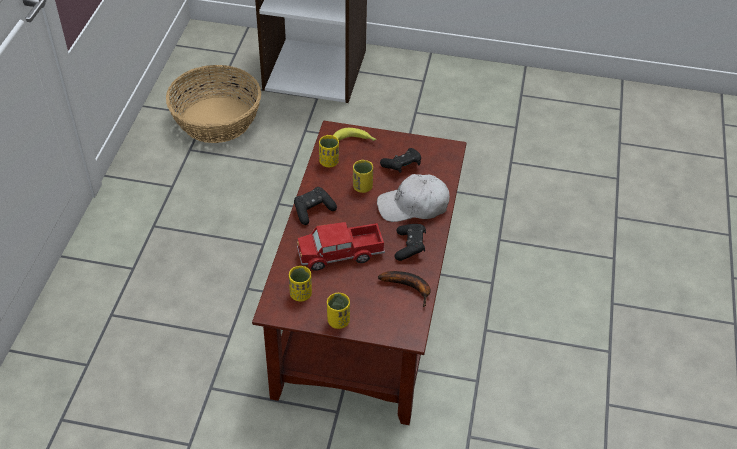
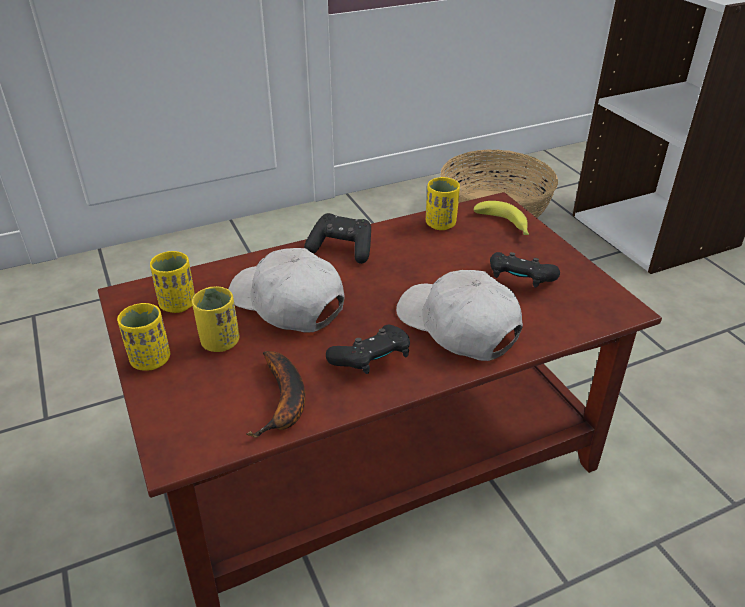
camera: 55 degrees right, 10 degrees down
(340, 253) = (287, 303): toy truck -> white cap
(362, 187) = (433, 267): yellow cup -> yellow cup (220, 342)

